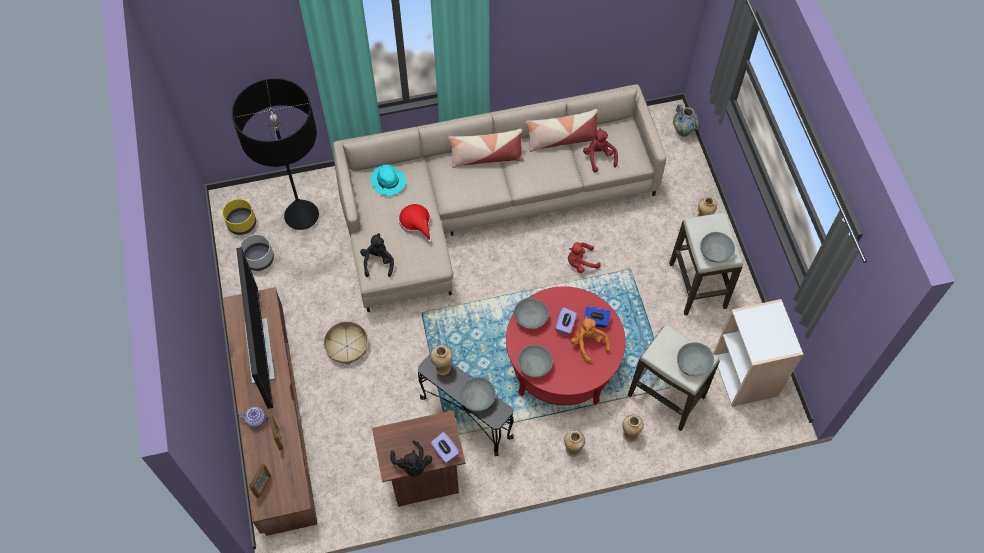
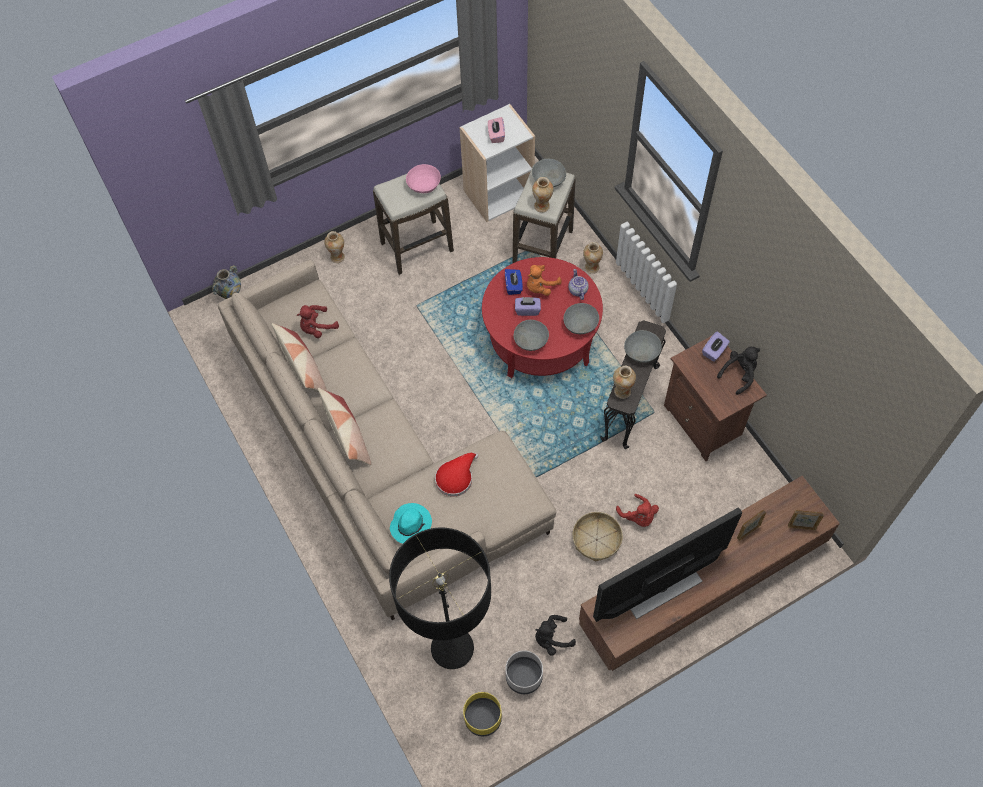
camera: 105 degrees left, 0 degrees up
(256, 419) = (738, 561): teapot -> teapot (577, 290)
(378, 262) = (516, 501): black plush toy -> black plush toy (551, 639)
(573, 449) = (624, 308): vase -> vase (542, 206)
(580, 263) = (422, 349): red plush toy -> red plush toy (638, 516)
(715, 253) = (424, 185): grey bowl -> pink bowl
(761, 329) = (496, 135): none -> pink tissue box

